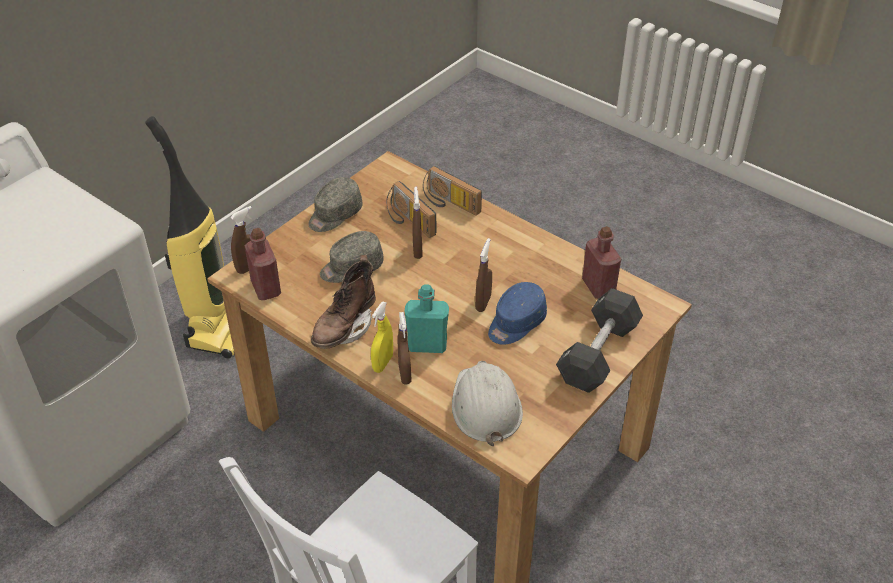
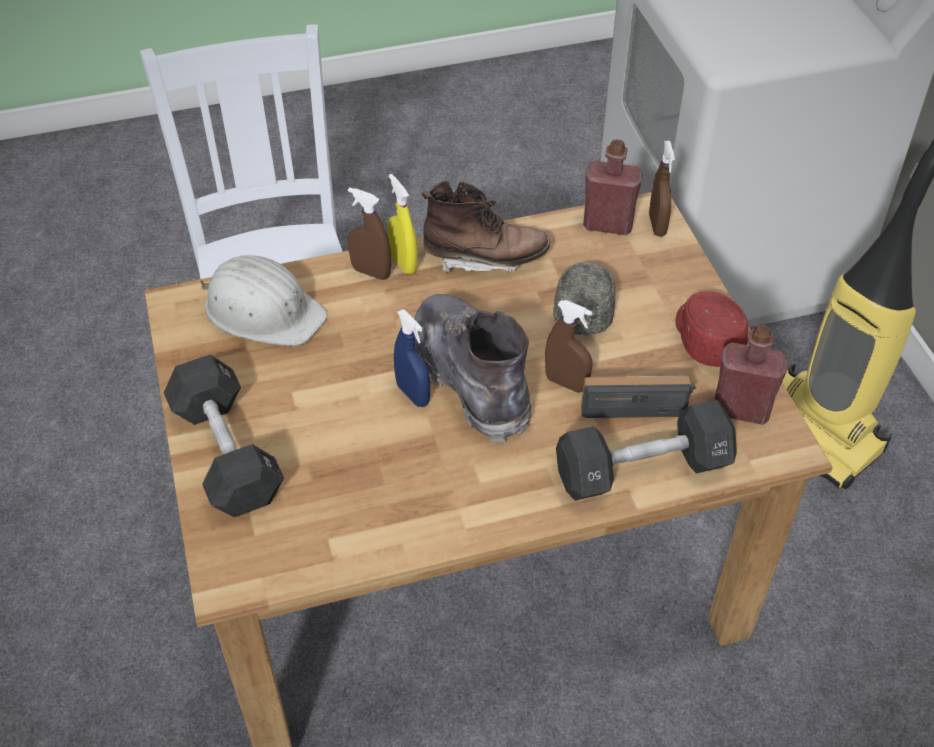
camera: 125 degrees right, 5 degrees up
(334, 215) = (706, 337): grey cap -> red cap
(345, 328) = (485, 258): brown boot -> brown boot turned 120 degrees clockwise
(427, 345) = (394, 310): turquoise bottle -> none
(449, 203) = (642, 469): radio -> black dumbbell
(449, 286) = (470, 378): none -> grey boot
(483, 303) = (413, 394): brown spray bottle -> blue spray bottle
(515, 323) = (350, 405): blue cap -> none
(598, 287) = (327, 532): red bottle -> red bottle (741, 409)

